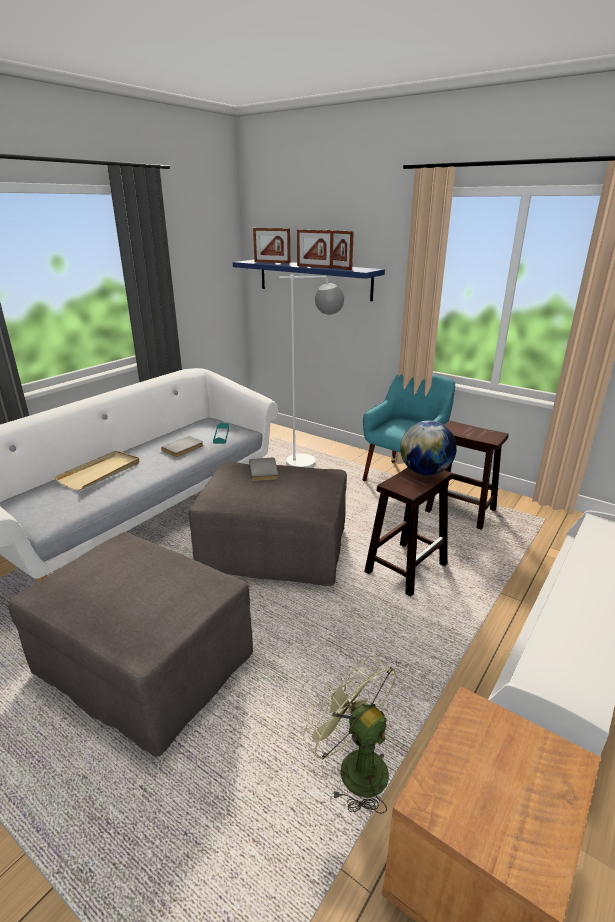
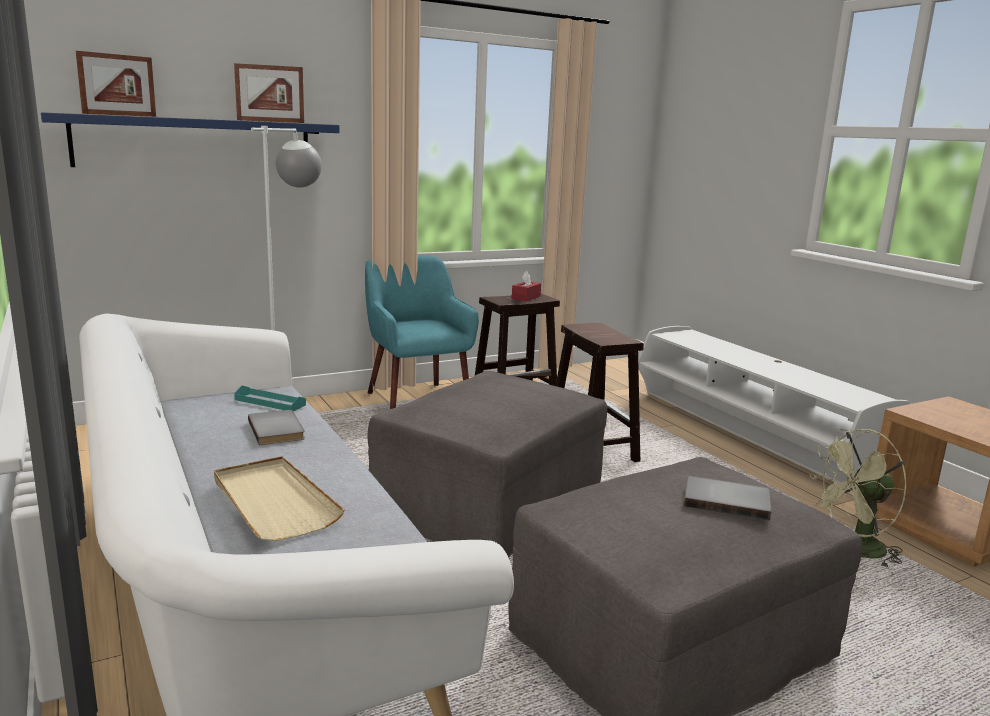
camera: 65 degrees left, 10 degrees down
(265, 471) = (459, 393): grey book -> grey book (726, 500)
(314, 267) = (233, 120): picture frame -> none
(425, 472) = (591, 327): globe -> none
(479, 433) = (526, 297): none -> red tissue box

